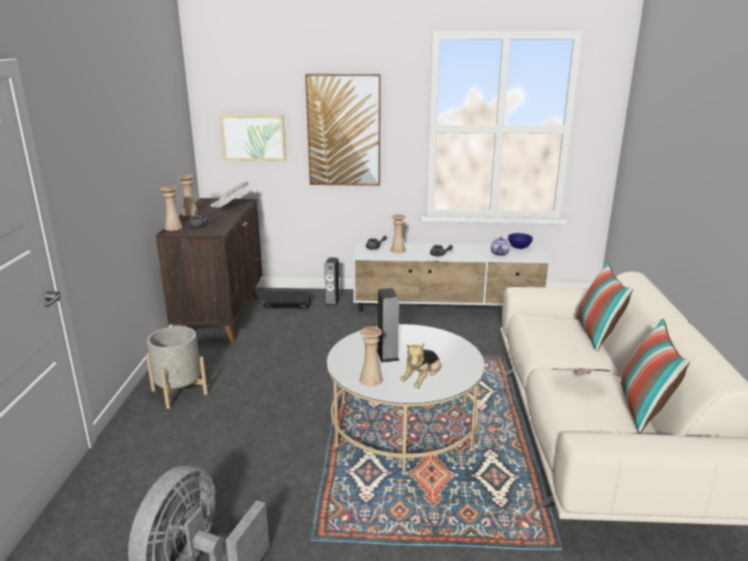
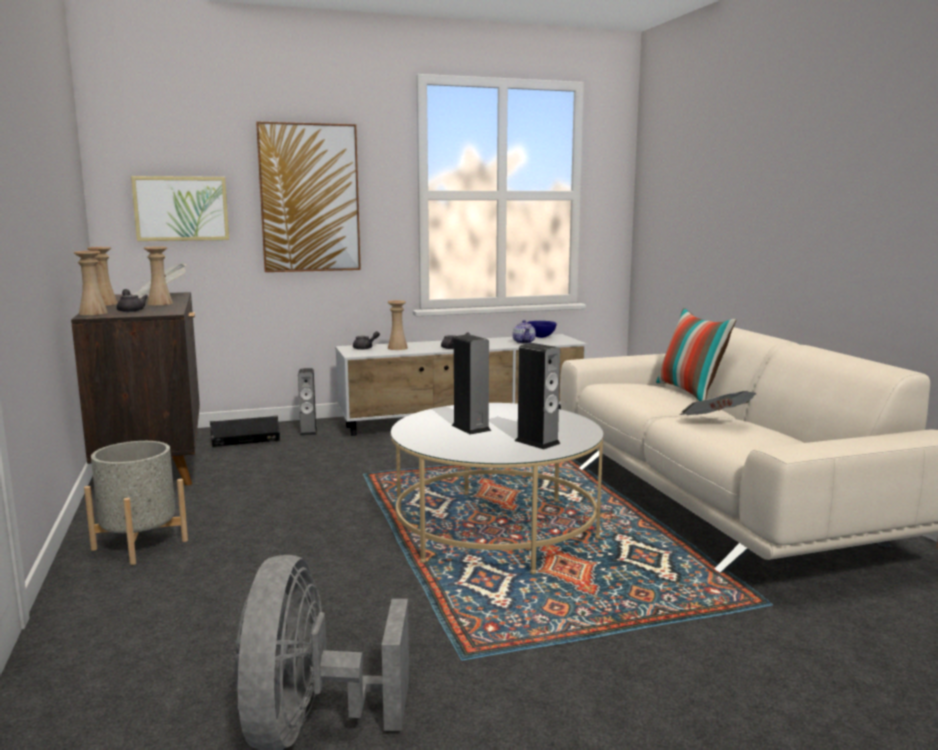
camera: 20 degrees left, 10 degrees down
(371, 379) = (472, 448): beige vase -> beige vase (160, 303)
(422, 380) = (537, 442): plush toy -> speaker
(644, 409) = (799, 436): pillow -> none

